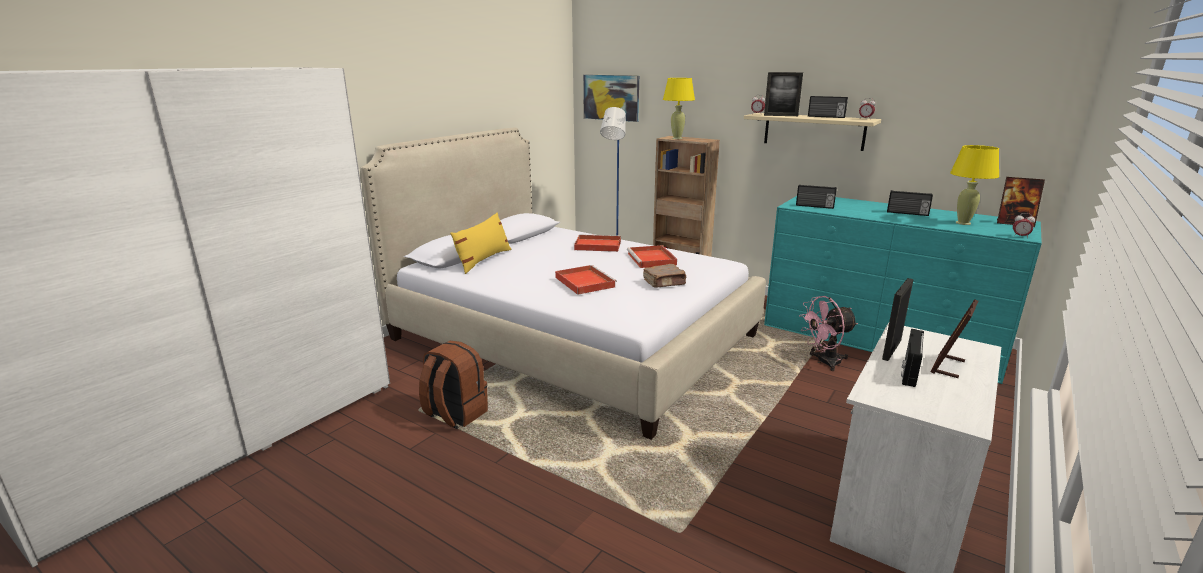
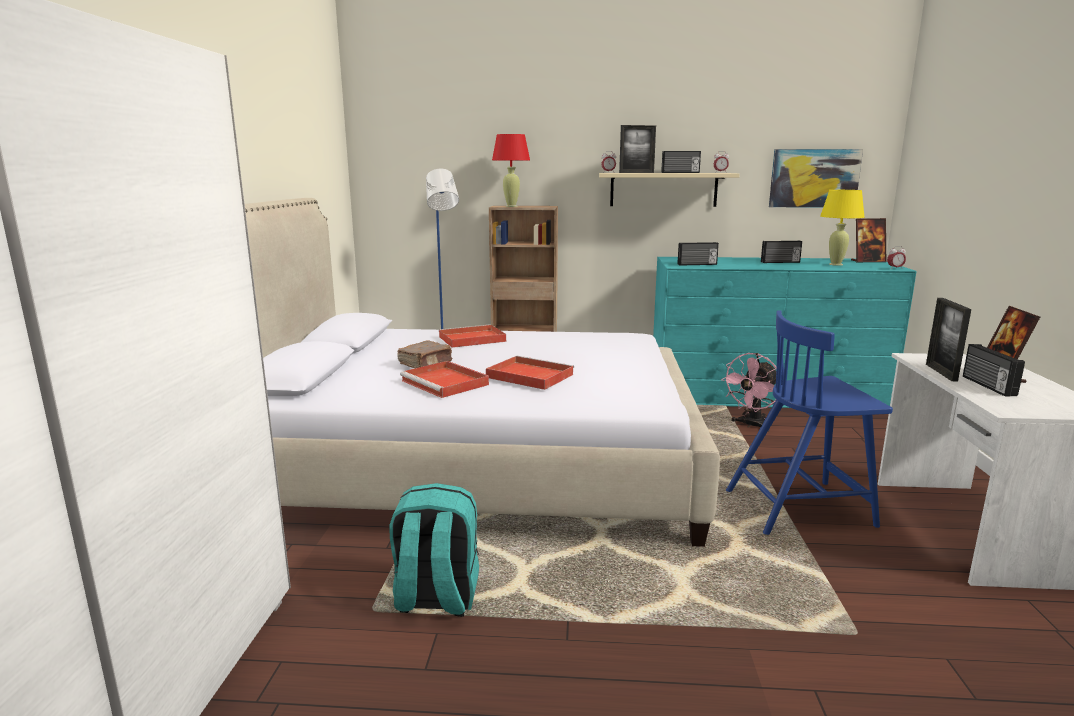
camera: 30 degrees left, 5 degrees down
(455, 414) = (436, 598): brown backpack -> turquoise backpack
(483, 260) = (349, 376): yellow pillow -> none
(611, 97) = (407, 163): picture -> picture (814, 178)
(652, 259) = (558, 343): red tray -> red tray (446, 383)
(664, 283) = (613, 362): brown book -> brown book (426, 364)
(677, 138) = (511, 206): yellow table lamp -> red table lamp
(769, 437) = (801, 507): none -> blue chair

